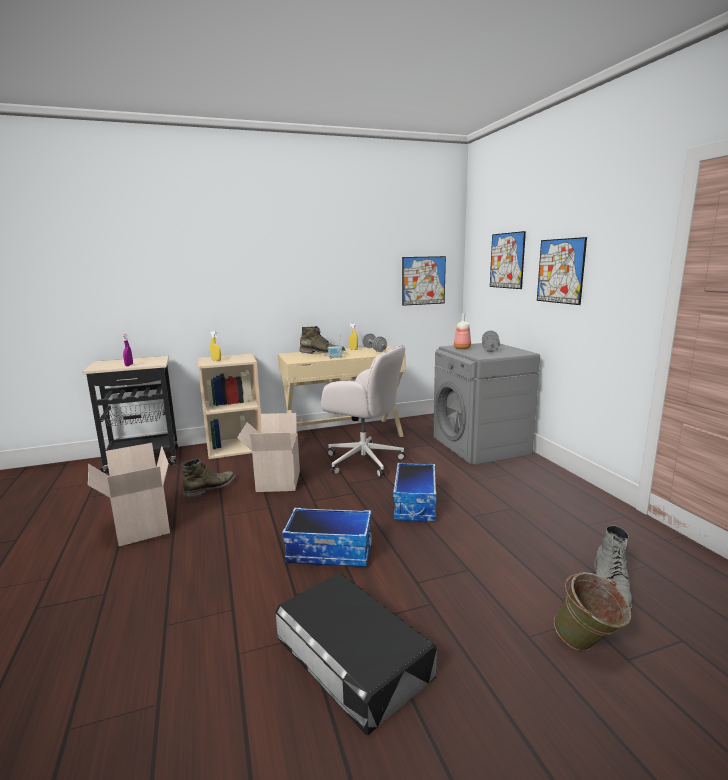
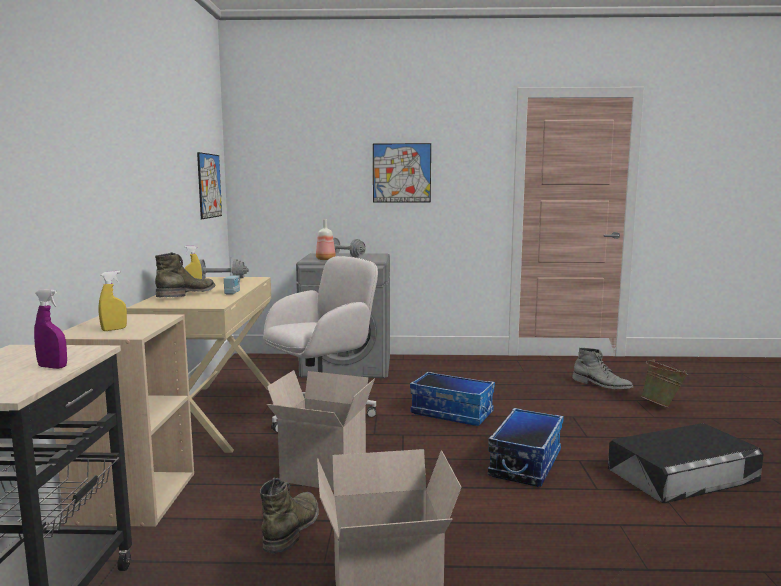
camera: 70 degrees left, 5 degrees down
(211, 488) = (292, 528): green boot -> green boot turned 45 degrees clockwise
(507, 260) = (317, 163): picture -> none

